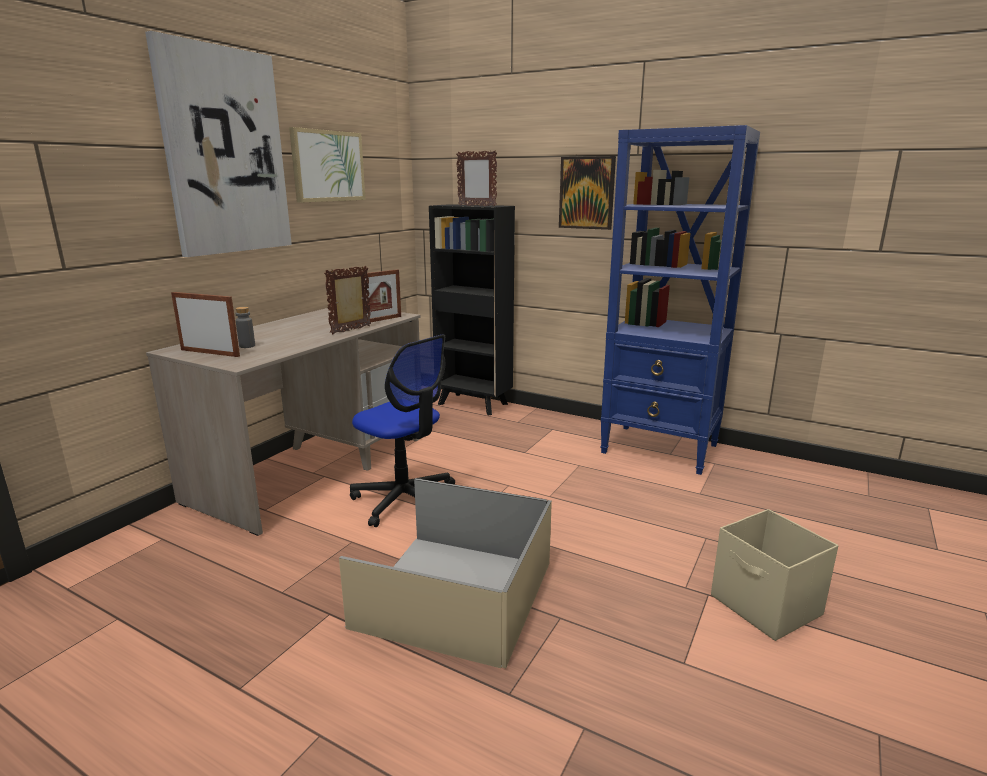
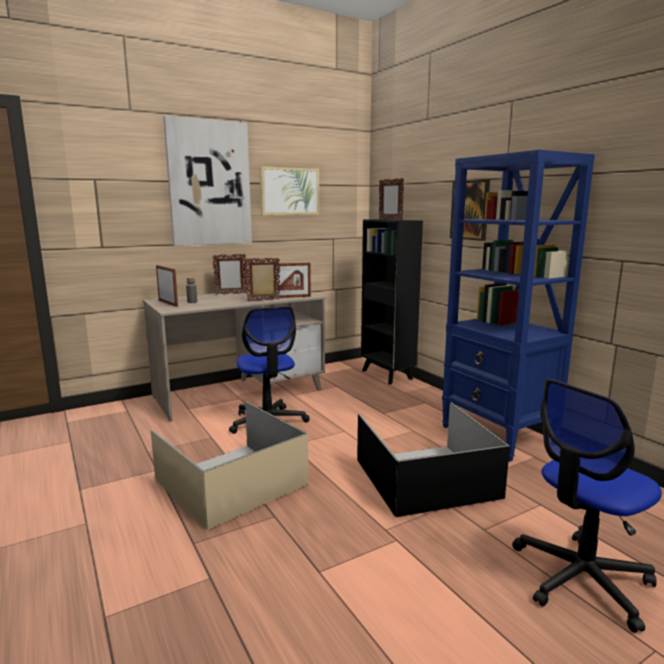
camera: 30 degrees right, 5 degrees down
(279, 325) = (231, 294): none -> picture frame
(653, 515) = (427, 477): none -> black storage box
(766, 606) = (432, 564): beige storage box -> none
(878, 571) = (581, 578): none -> office chair

